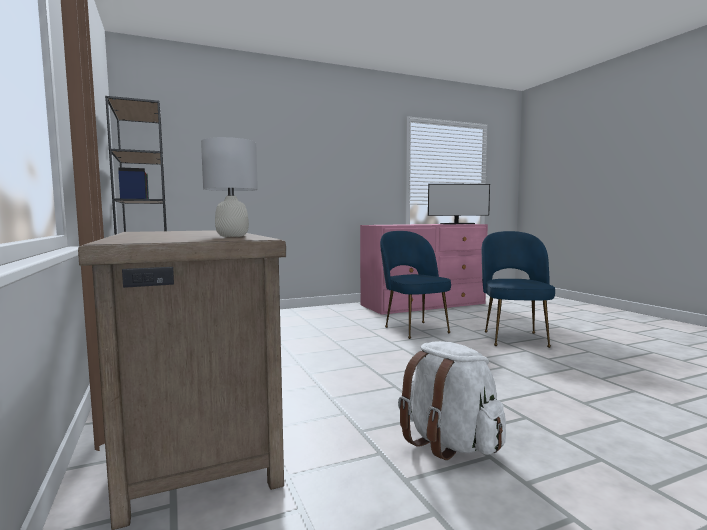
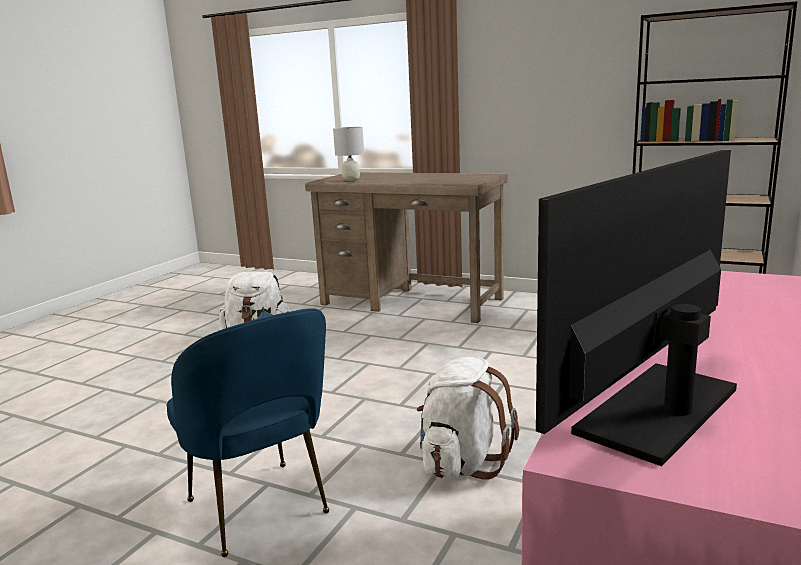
camera: 140 degrees right, 10 degrees up
(414, 329) = (462, 463): blue chair -> white backpack

